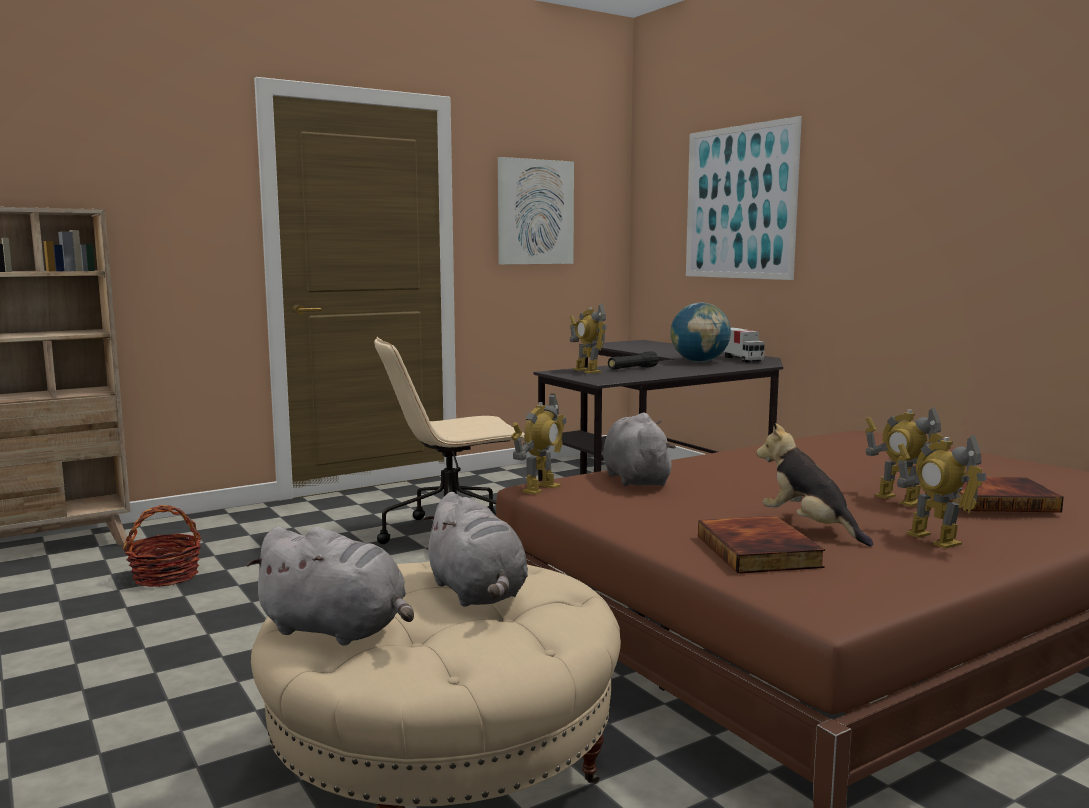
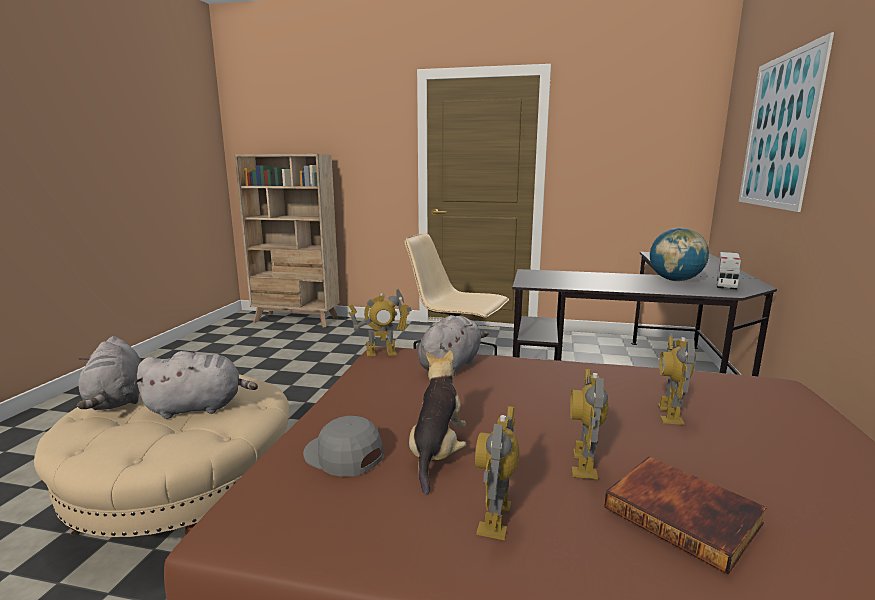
camera: 45 degrees right, 5 degrees up
(166, 576) = (306, 347): basket -> none
(477, 593) = (199, 408): grey plush toy -> grey plush toy turned 120 degrees counterclockwise
(535, 212) = (619, 146): picture -> none
(587, 371) = (552, 274): toy robot -> toy robot (669, 414)
(632, 369) = (592, 278): black flashlight -> none
(760, 551) = (343, 455): book -> grey cap

